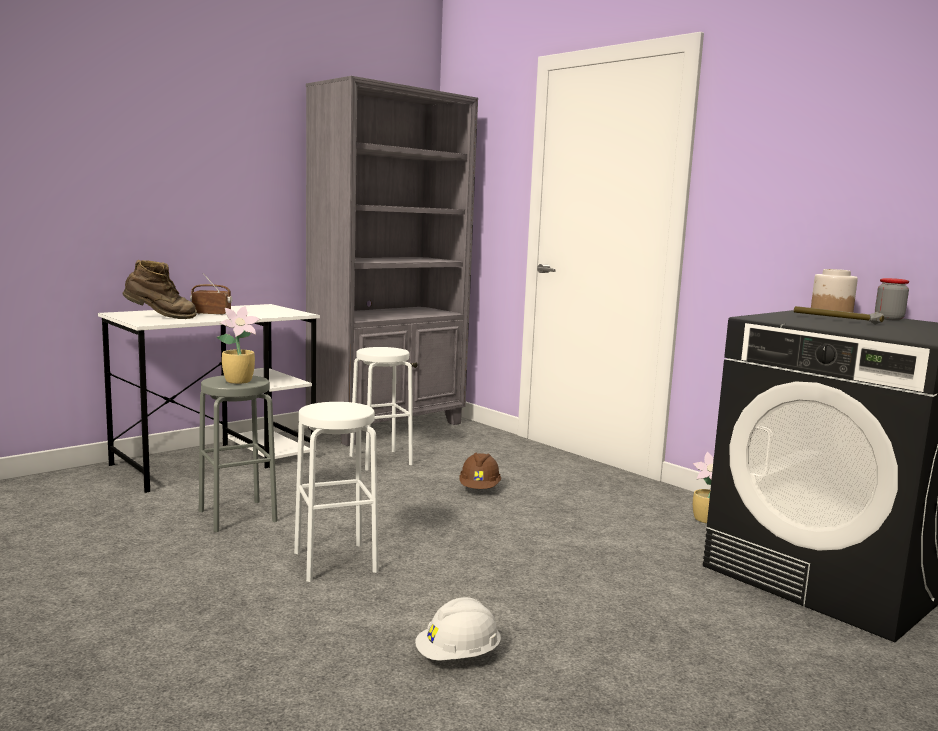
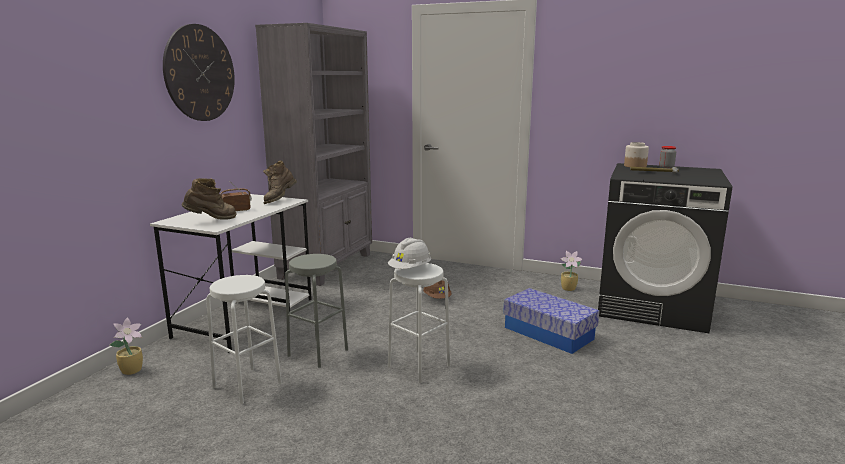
camera: 25 degrees left, 5 degrees up
(206, 138) = (200, 73): none -> wall clock
(240, 381) = (317, 260): potted plant -> potted plant (133, 370)
(283, 312) = (279, 200): none -> brown boot
(381, 460) = (355, 291): white stool -> white stool (247, 385)
(458, 657) = (551, 400): white hard hat -> white hard hat (410, 270)
(584, 569) = (548, 333): none -> storage box

